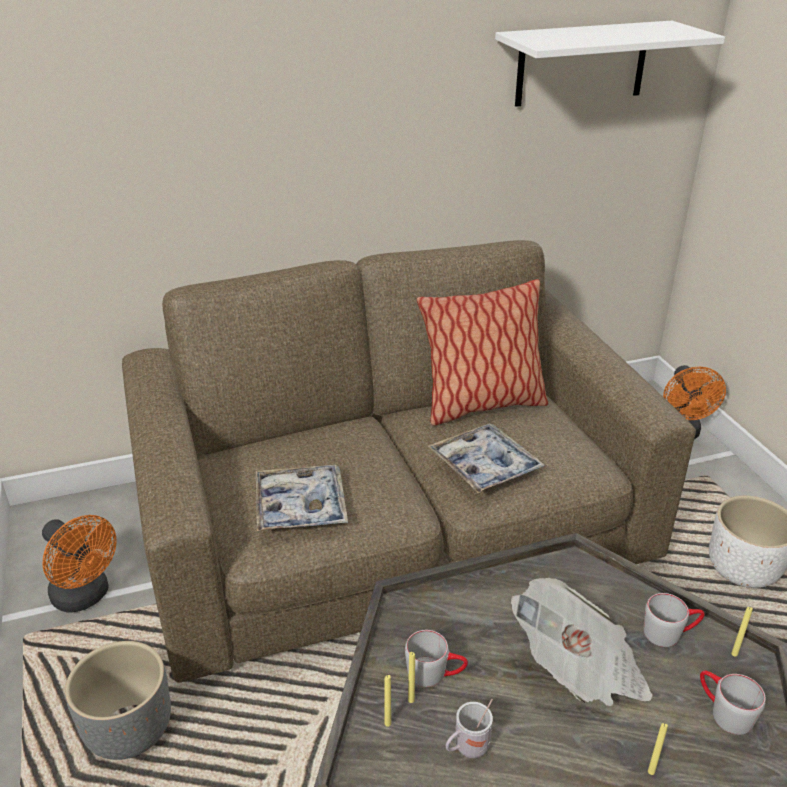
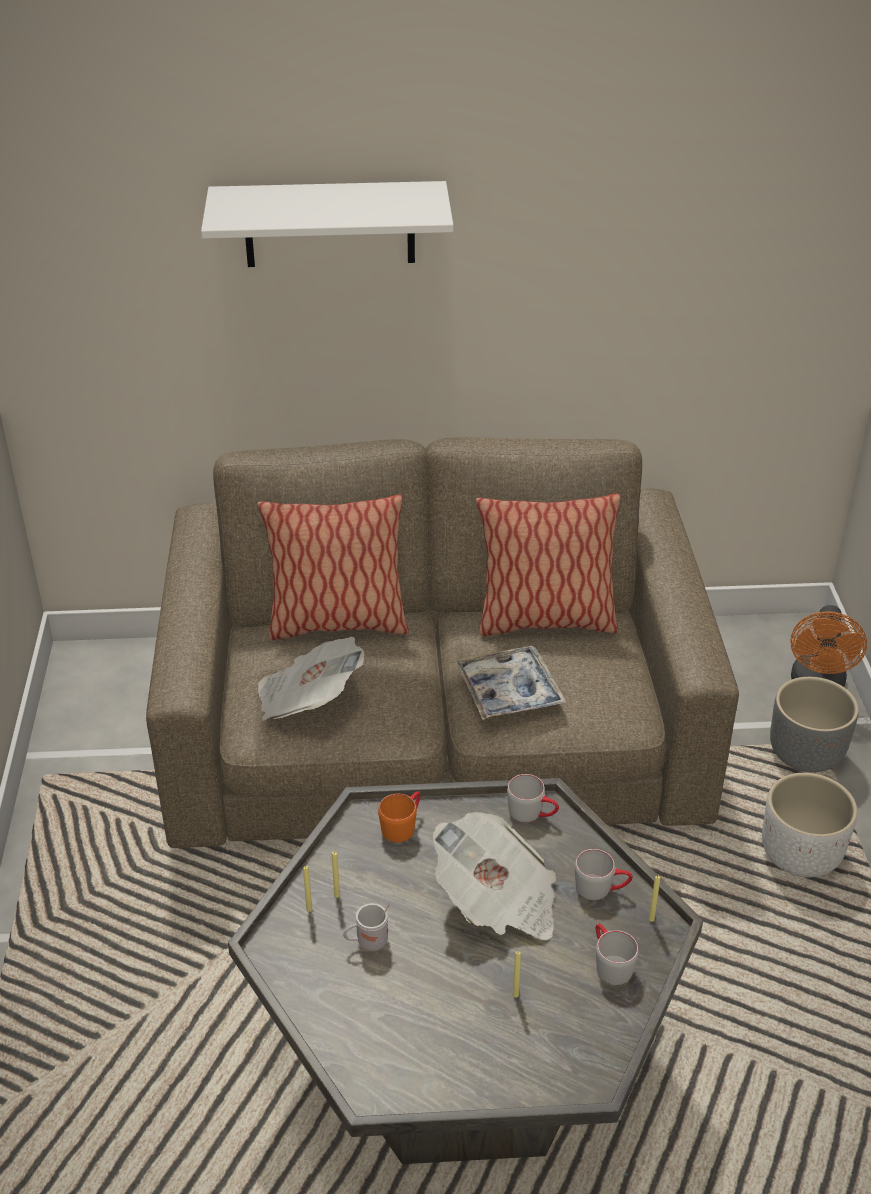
camera: 15 degrees right, 5 degrees up
(86, 597) = (107, 749): orange fan -> none
(128, 731) = (118, 882): grey planter -> grey planter (805, 755)
(299, 436) = (337, 624): none -> pillow
(300, 506) = (308, 700): tray -> newspaper
(435, 673) = (367, 878): grey mug -> grey mug (532, 813)
(446, 609) = (402, 825): none -> orange mug
(581, 63) = (717, 248): white shelf -> white shelf (329, 224)

